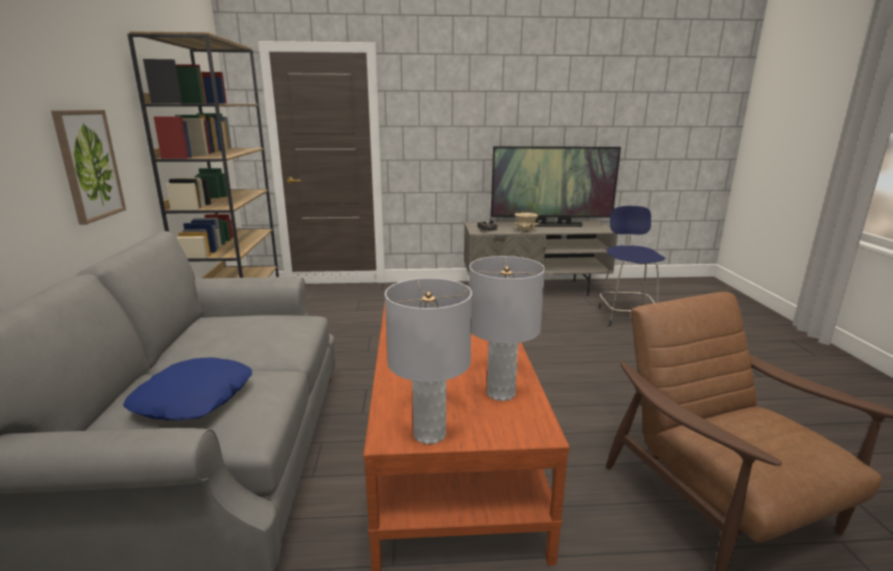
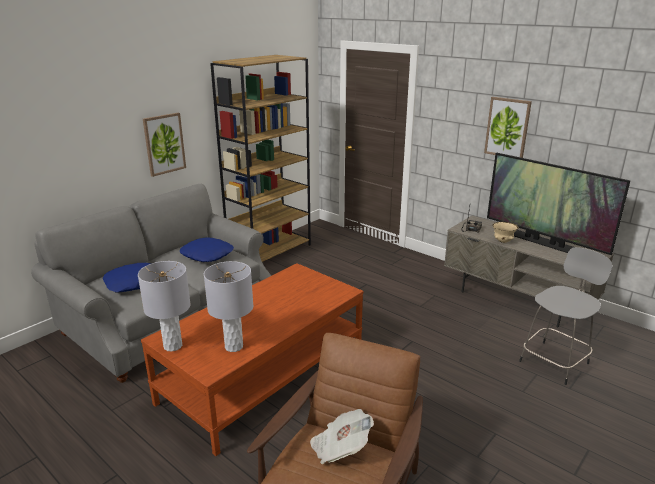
camera: 45 degrees right, 5 degrees up
(254, 326) = (207, 255): none -> blue pillow
(490, 123) = (507, 128): none -> picture
(626, 316) = (555, 361): blue stool -> grey stool
(741, 425) = (340, 448): none -> newspaper

